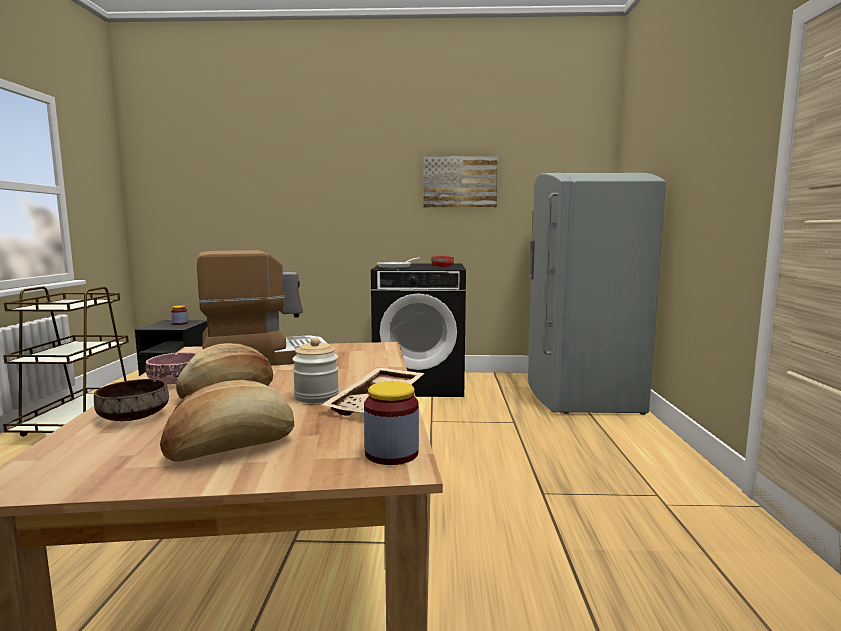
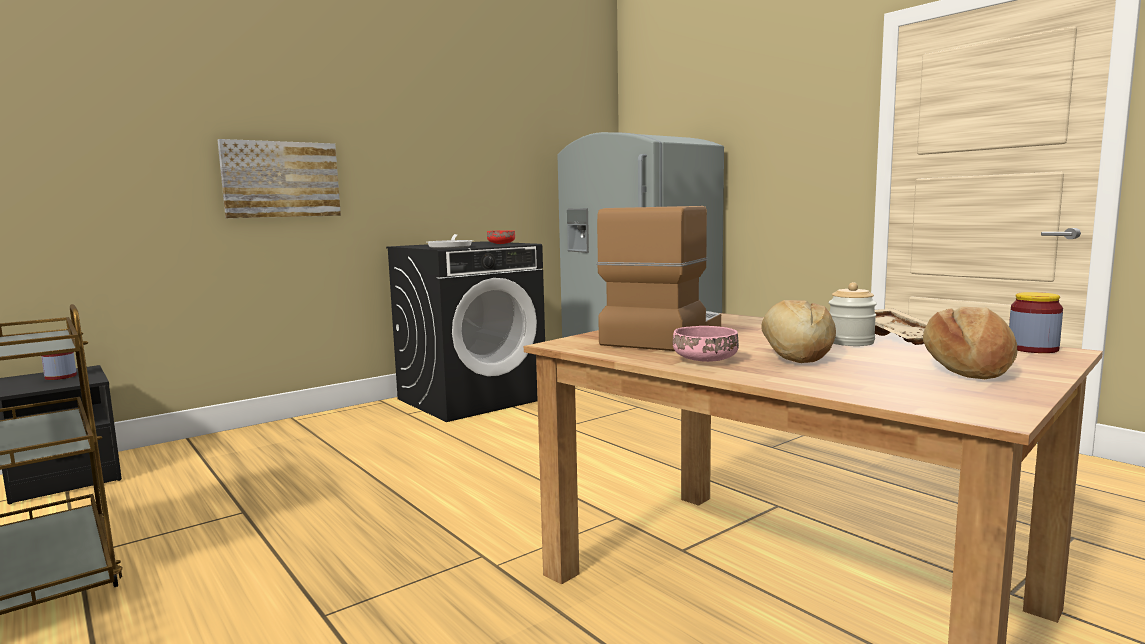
camera: 40 degrees left, 0 degrees up
(132, 417) = (821, 379): brown bowl -> none
(460, 182) = (473, 138): picture -> picture (281, 179)

